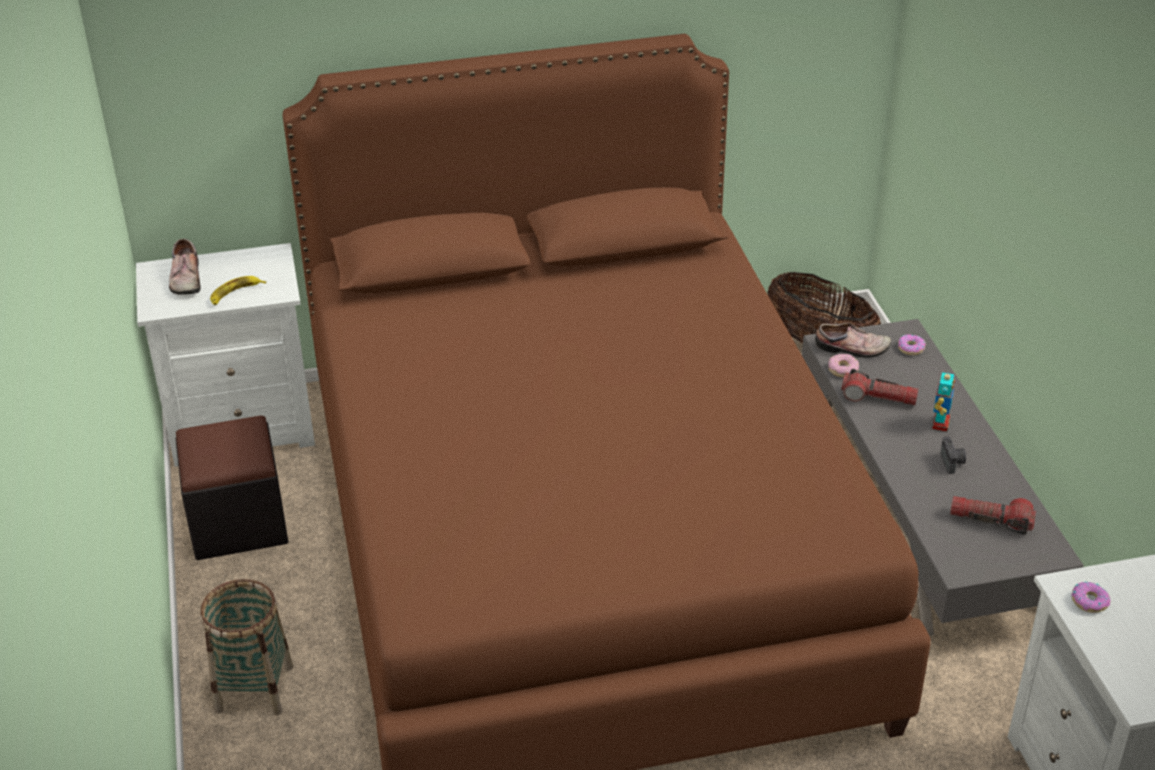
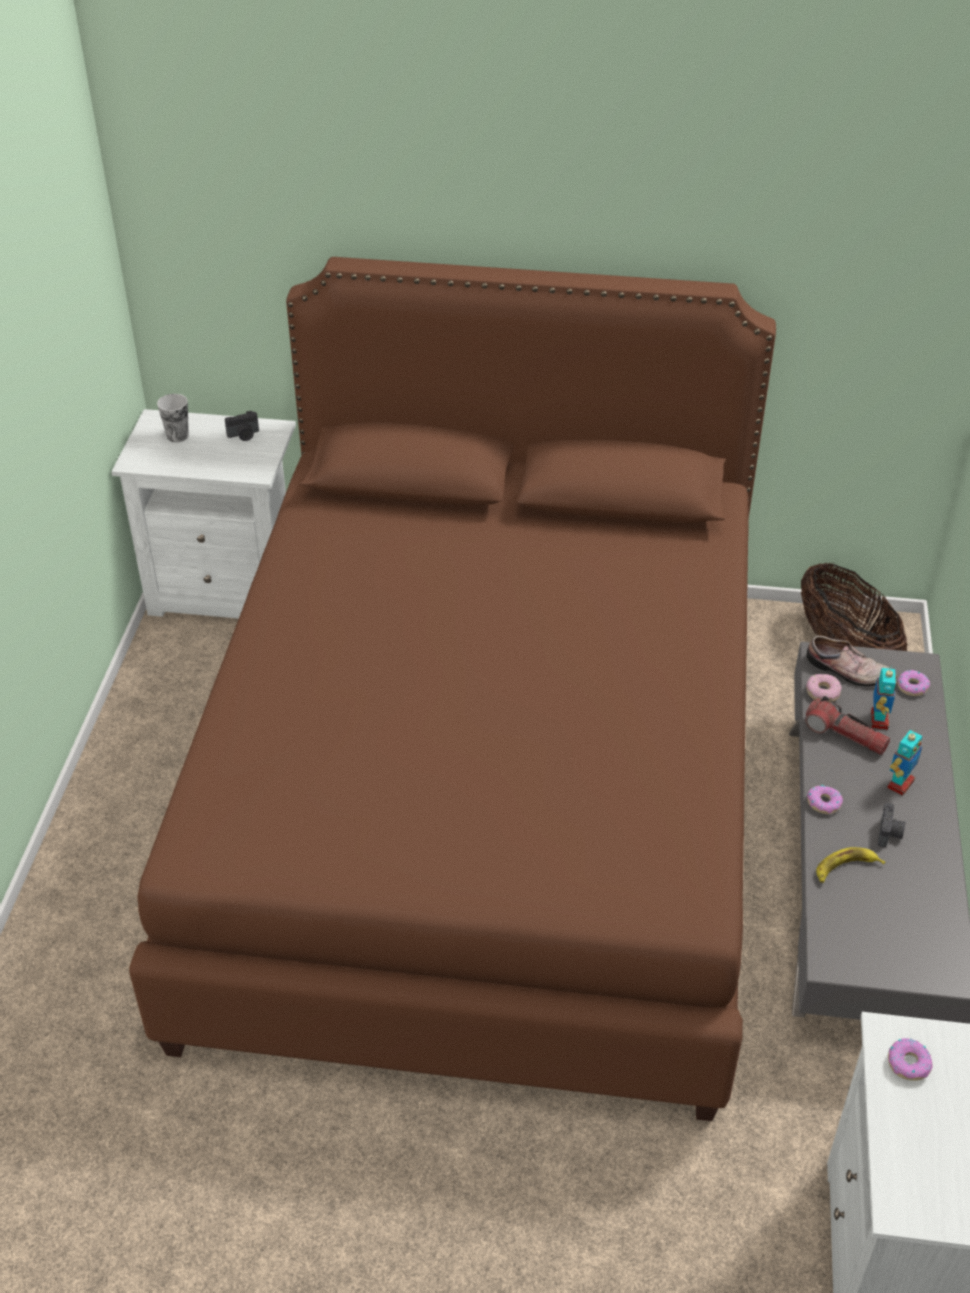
camera: 20 degrees right, 5 degrees up
(184, 278) = (177, 436): shoe -> cup
(235, 294) = (214, 463): banana -> banana (845, 868)
(238, 523) = (175, 688): black ottoman -> none
(249, 265) = (244, 435): none -> camera
(254, 688) = (105, 862): basket -> none
(889, 453) = (823, 803): none -> donut
(898, 380) = (878, 720): none -> toy robot
(991, 521) = (898, 915): flashlight -> none

